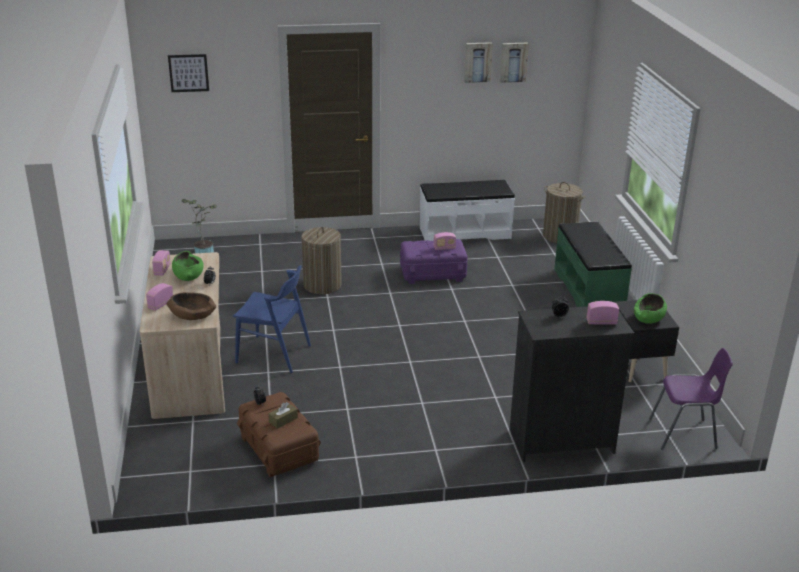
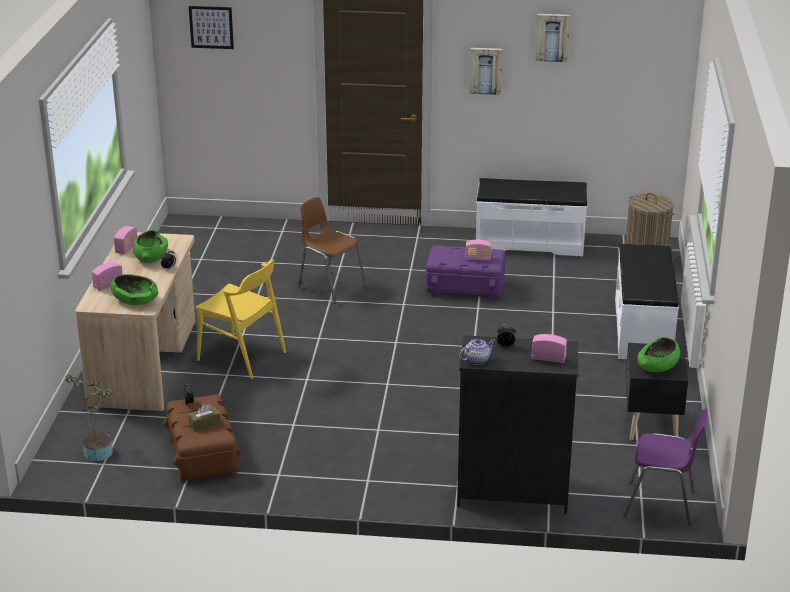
camera: 15 degrees right, 0 degrees up
(192, 315) = (135, 300): brown bowl -> green bowl
(204, 251) = (216, 233): potted plant -> potted plant (98, 450)
(274, 354) = (242, 356): blue chair -> yellow chair
(322, 285) = (330, 286): laundry basket -> brown chair
(513, 62) = (597, 40): picture -> picture (485, 70)
(544, 331) = (477, 360): none -> teapot
(589, 290) = (643, 329): green bench -> white bench

